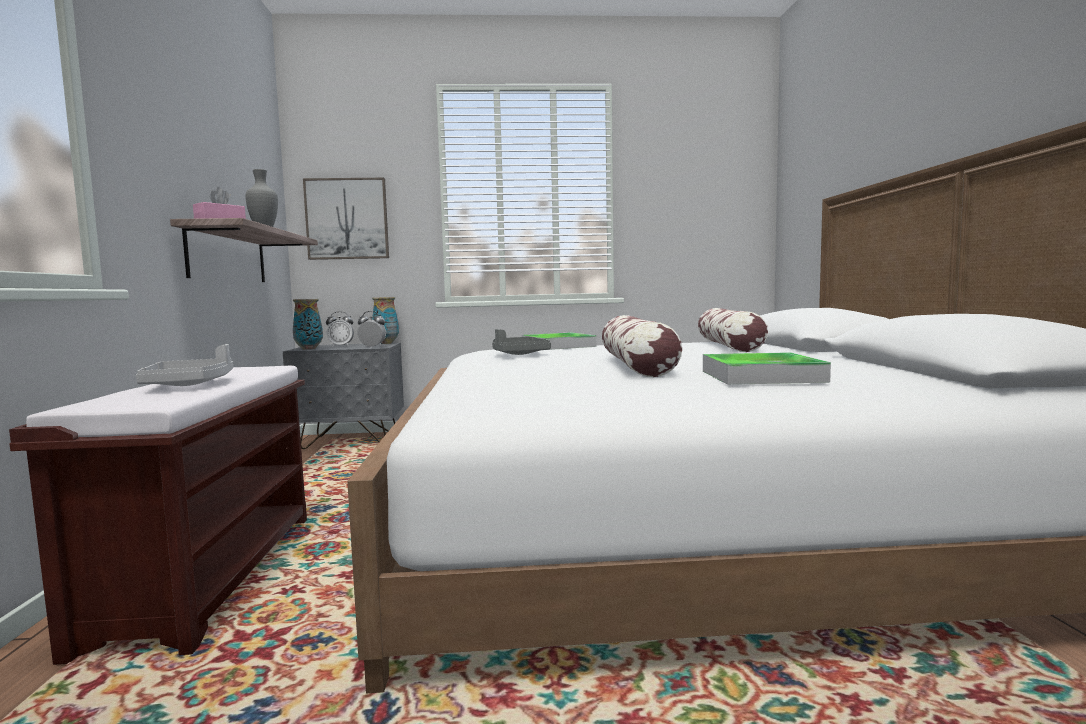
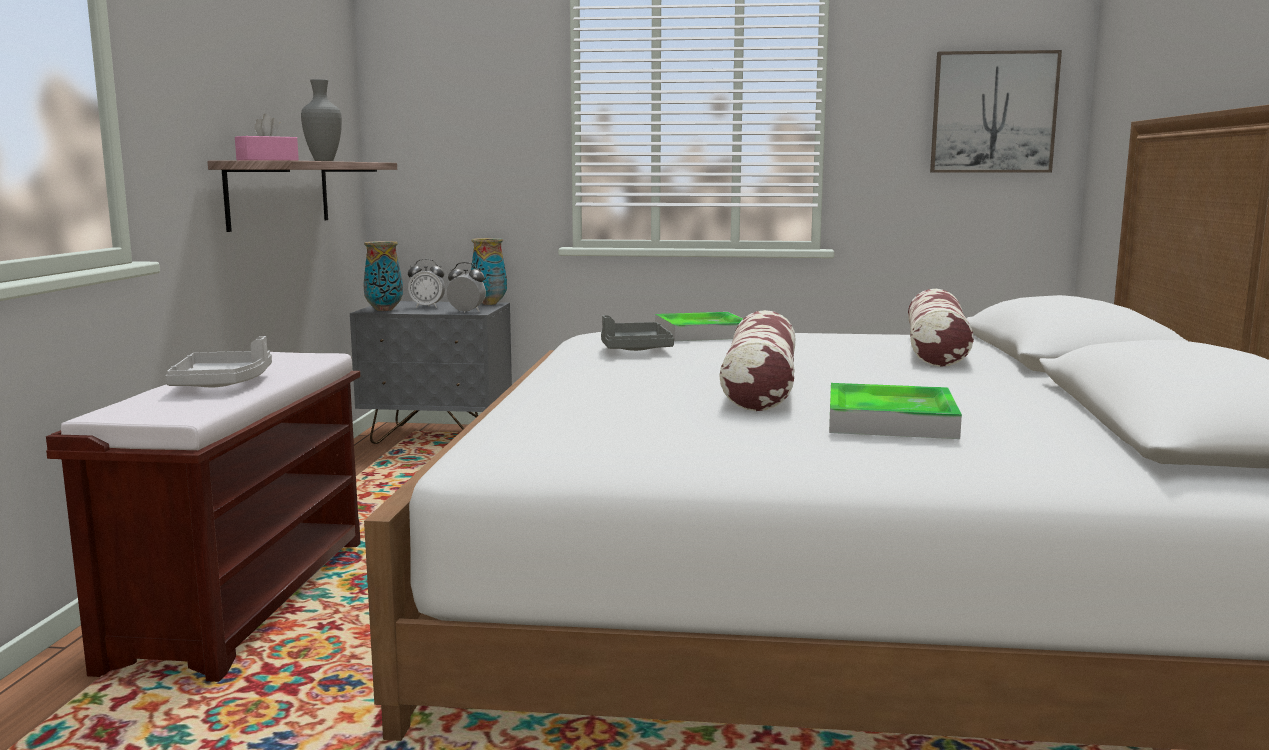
camera: 10 degrees right, 5 degrees up
(347, 219) = (441, 126): picture -> picture (993, 112)

